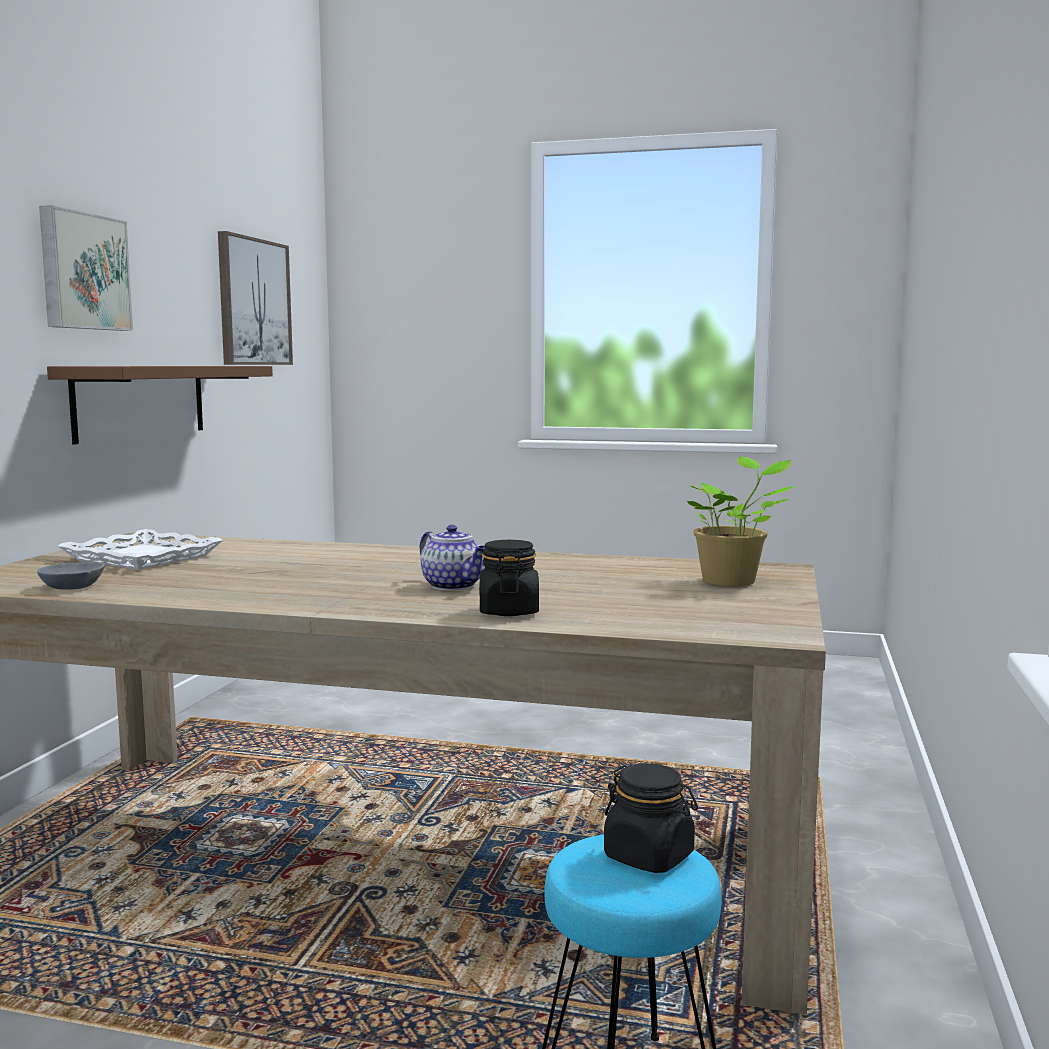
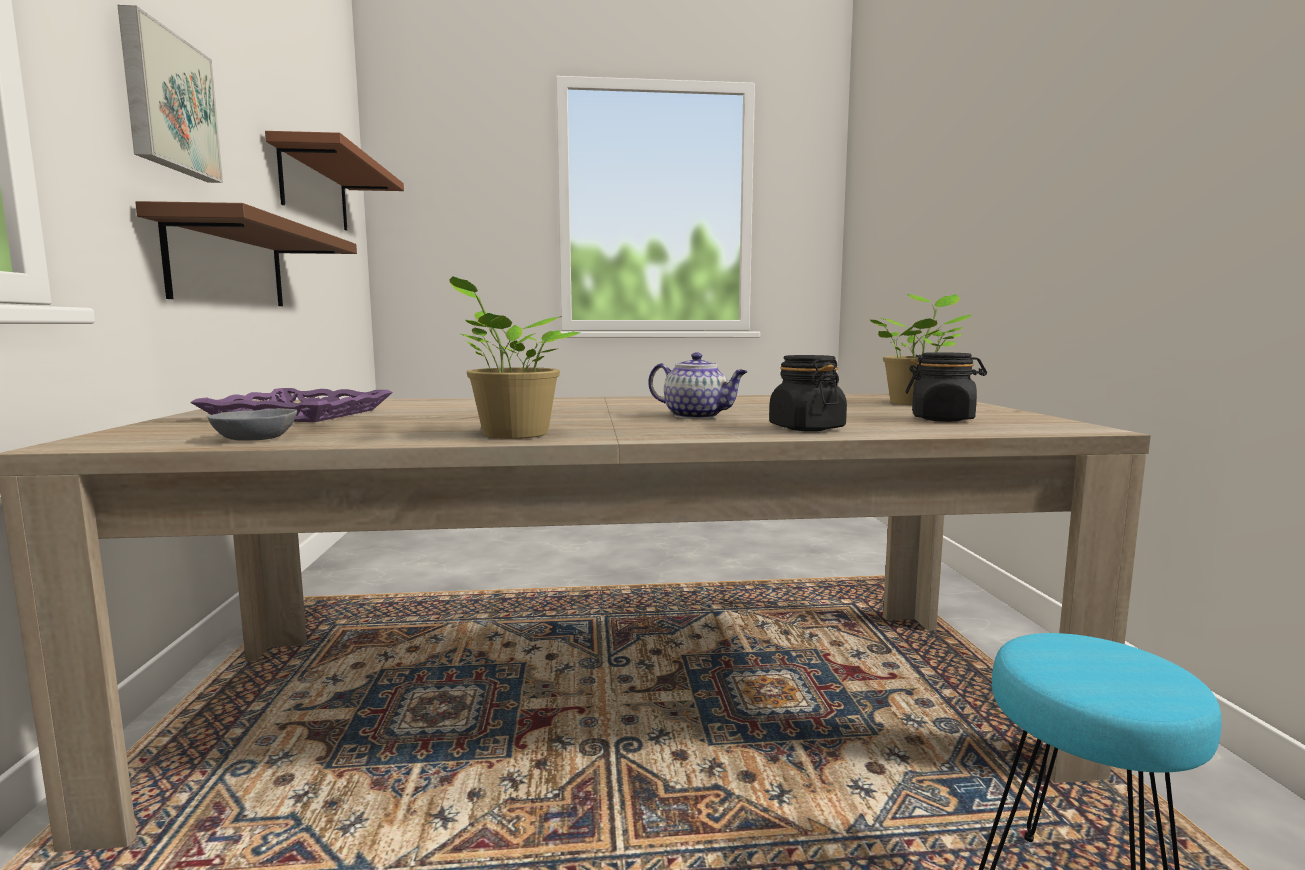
camera: 20 degrees left, 0 degrees up
(141, 558) = (298, 414): white tray -> purple tray
(252, 597) = (510, 434): none -> potted plant
(253, 302) = (315, 189): picture -> brown shelf
(649, 856) = (1099, 654): black jar -> black jar (942, 419)

